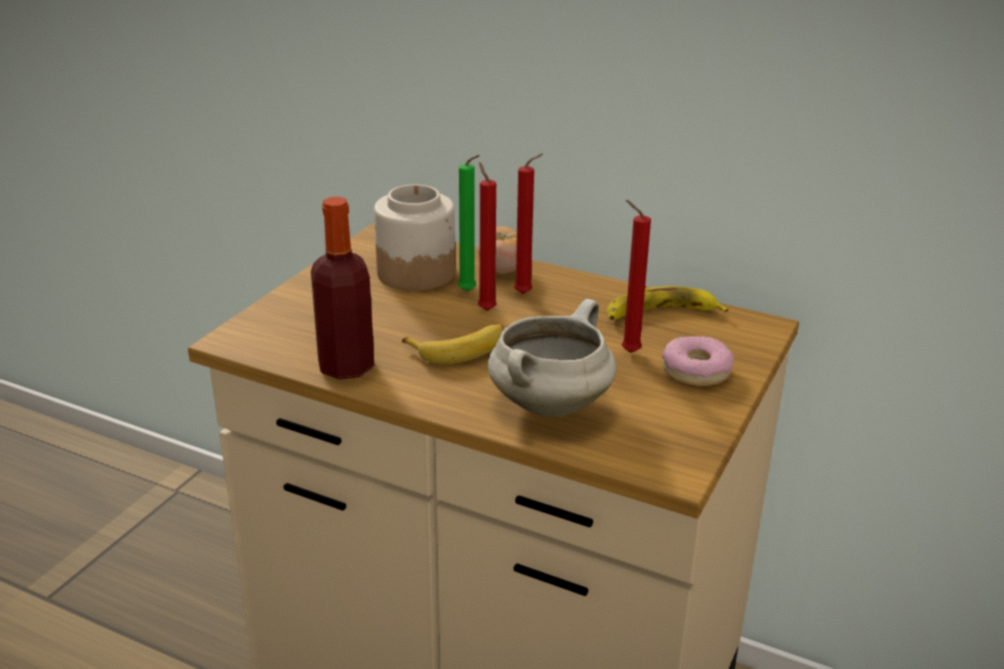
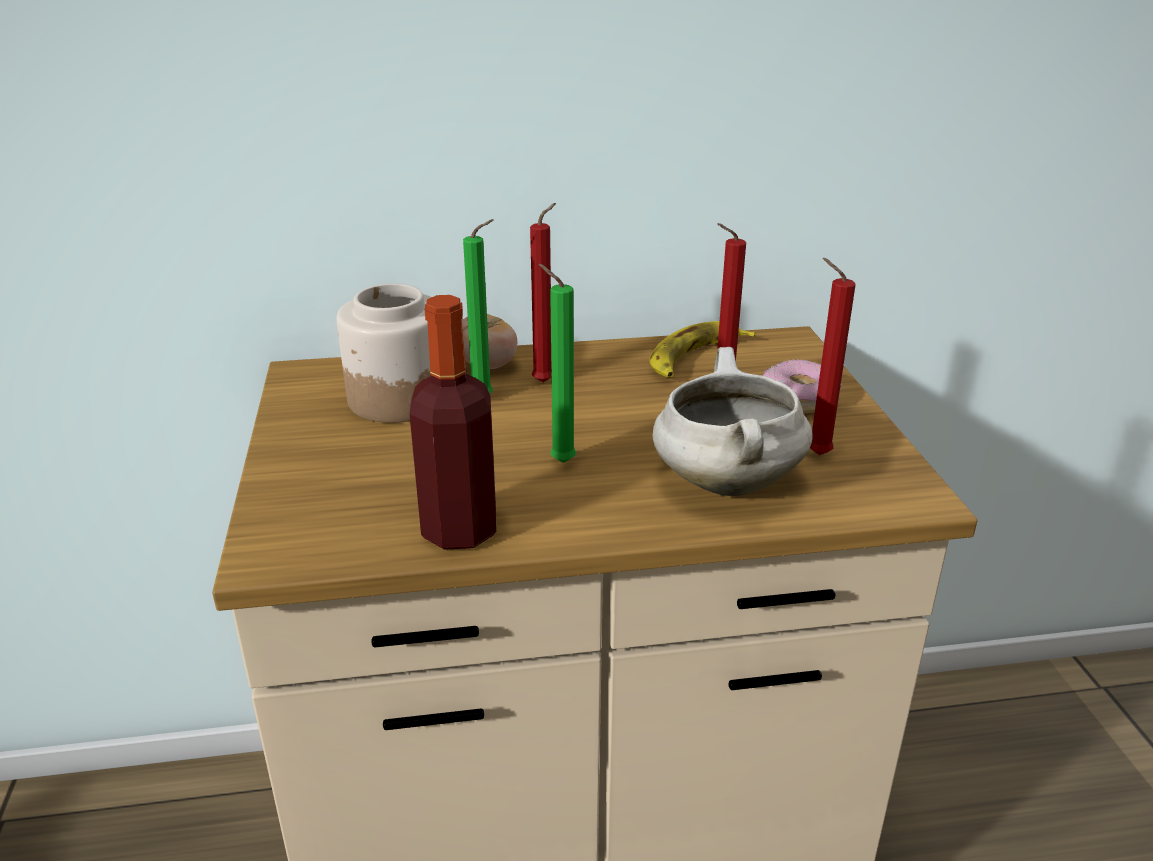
camera: 35 degrees left, 0 degrees up
(460, 349) = (559, 461): banana -> green candle
(485, 309) = (526, 410): red candle -> red candle (814, 454)

